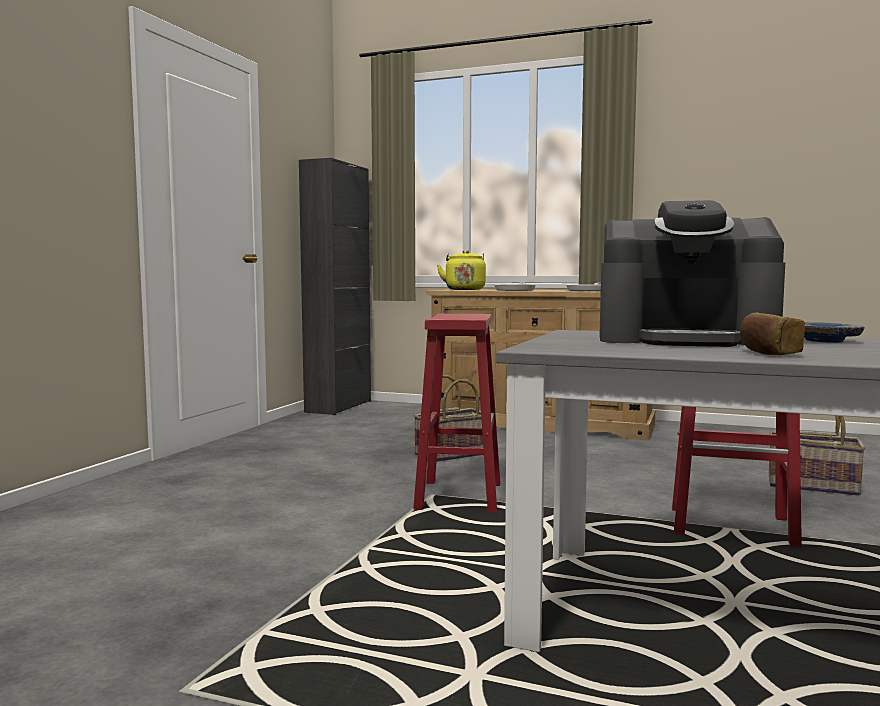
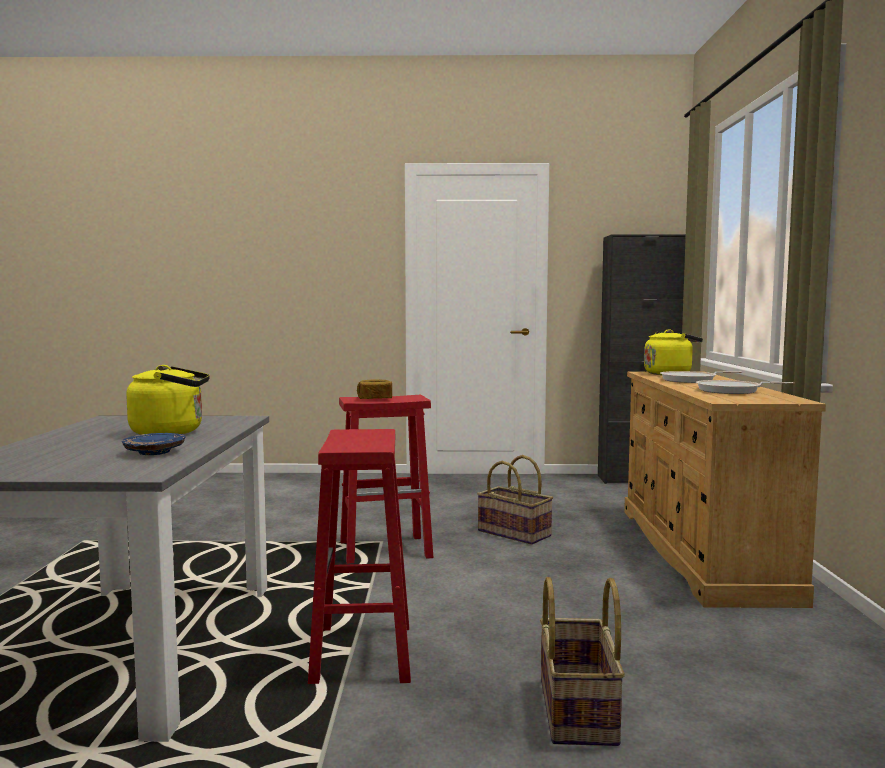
camera: 70 degrees right, 0 degrees up
(685, 339) = (172, 432): coffee machine -> yellow kettle
(767, 353) = (64, 442): bread -> bread (375, 399)

